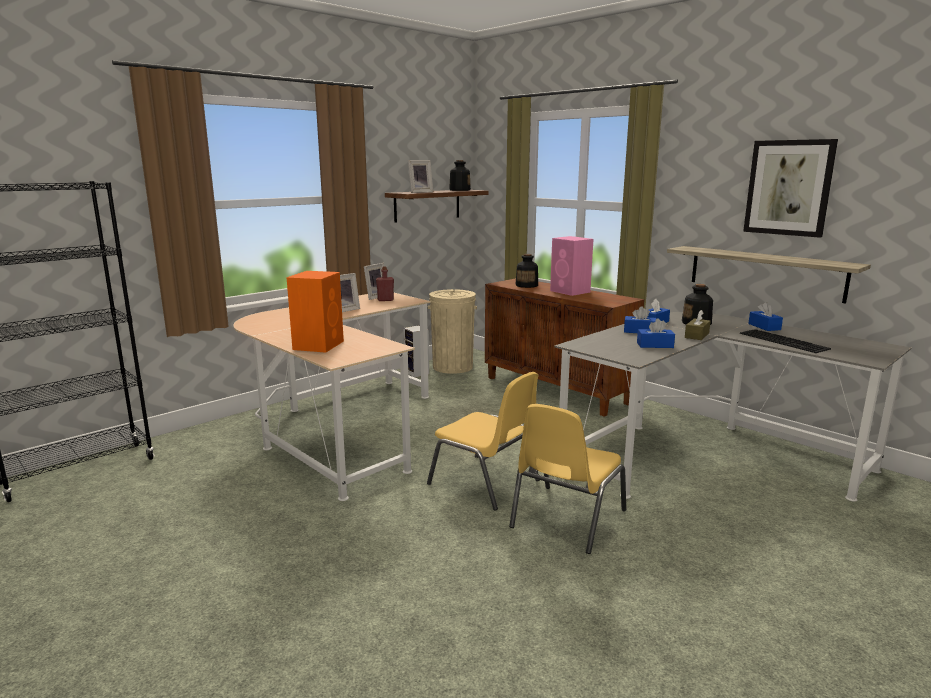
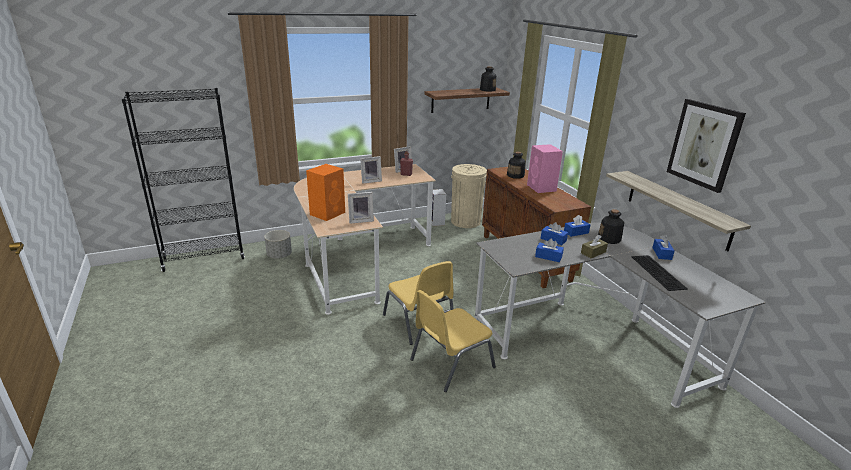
camera: 20 degrees right, 10 degrees up
(212, 444) = (279, 255): none -> grey planter
(419, 192) = (449, 93): picture frame -> picture frame (360, 220)

